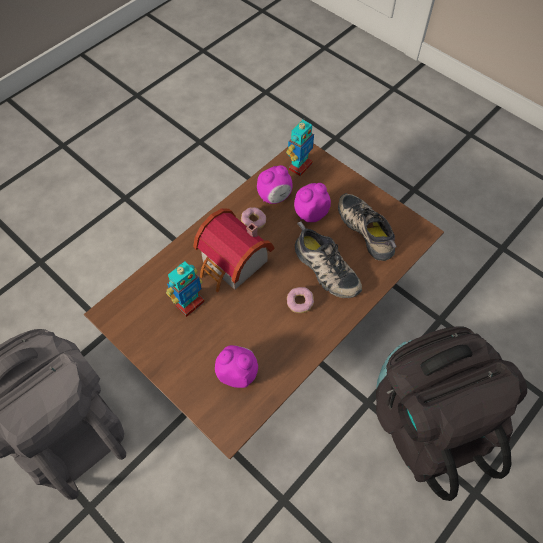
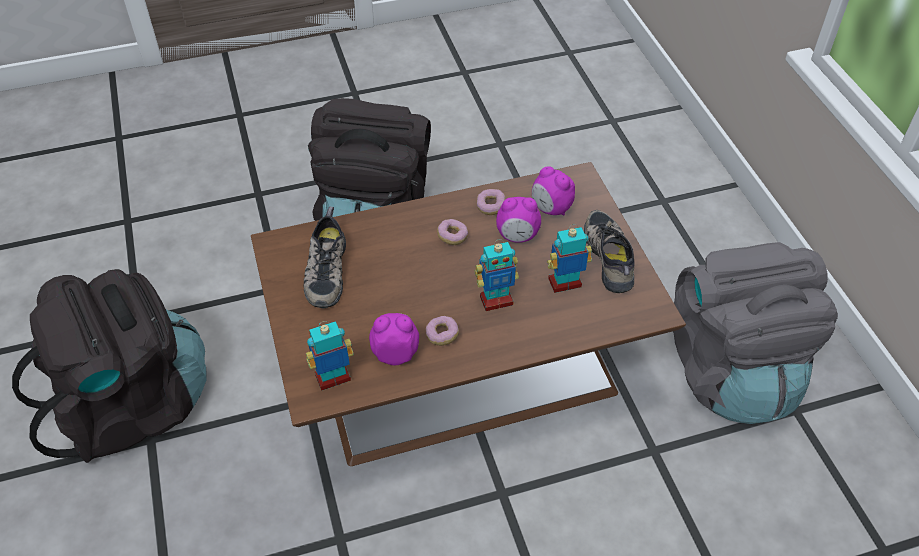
camera: 150 degrees left, 10 degrees down
(233, 265) = (496, 300): toy house -> toy robot
(289, 349) = (491, 206): none -> donut
(310, 213) = (370, 314): alarm clock -> alarm clock (517, 236)
(324, 269) = (403, 254): shoe -> shoe (611, 257)
(443, 200) = (133, 406): none -> black backpack

